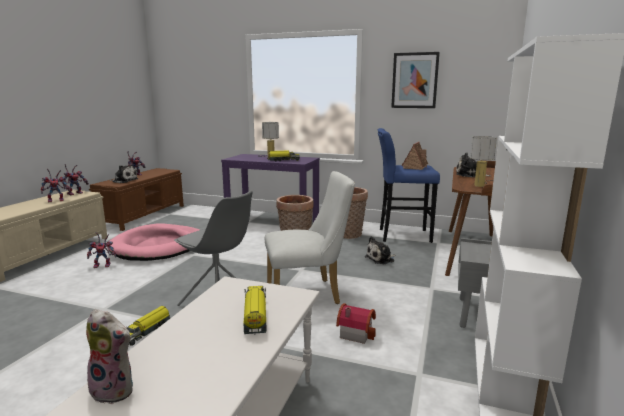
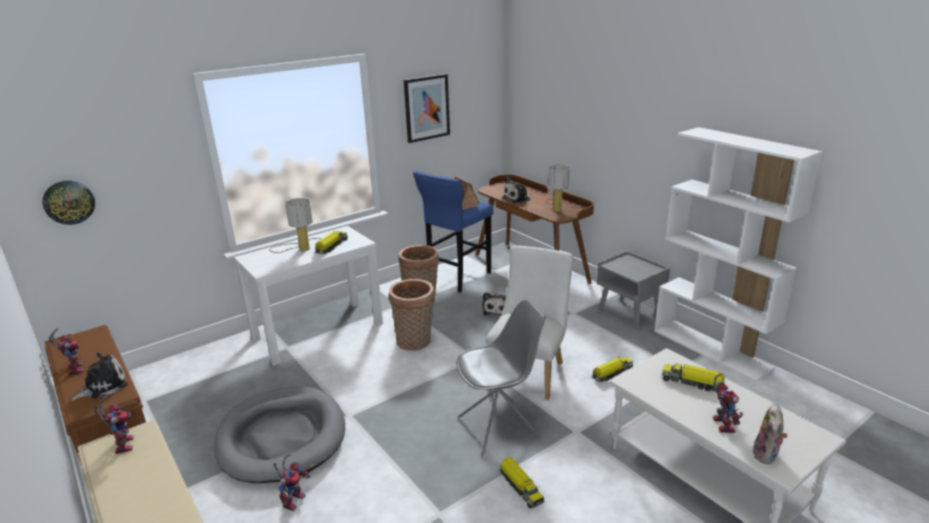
camera: 55 degrees left, 10 degrees up
(57, 200) = (149, 466): toy robot -> toy robot (720, 423)
(116, 389) = (767, 455): plush toy -> plush toy turned 150 degrees clockwise
(159, 246) = (282, 437): pink dog bed -> grey dog bed
(180, 99) = (69, 202): none -> wall clock
(273, 223) = (318, 331): purple console table -> white console table
(355, 332) = (612, 373): toy house -> toy truck

